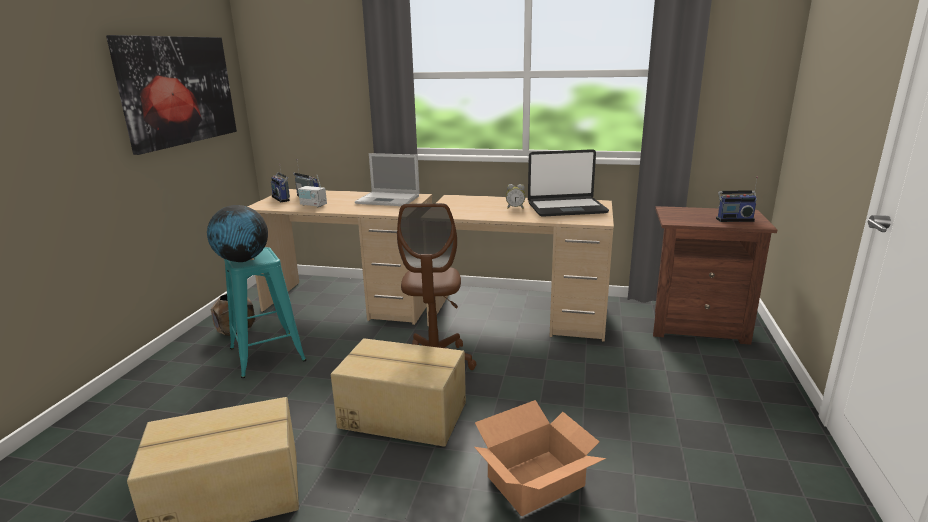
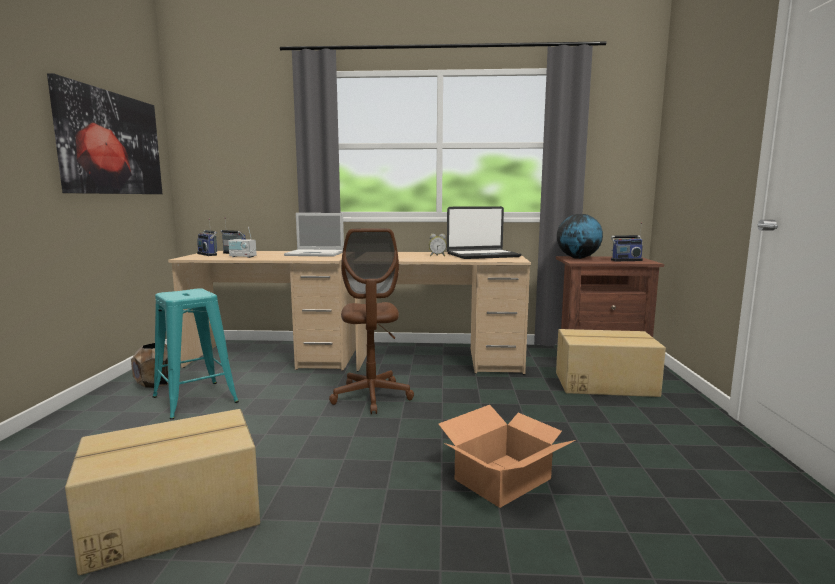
camera: 10 degrees left, 10 degrees down
(242, 260) = (177, 295): globe -> globe (578, 258)
(403, 414) = (352, 437): cardboard box -> cardboard box (604, 384)

